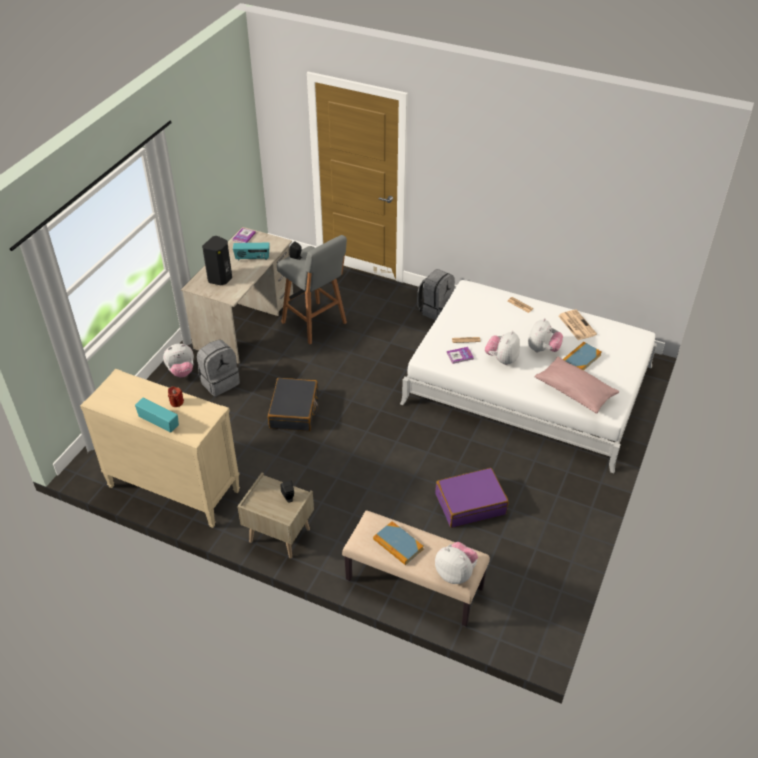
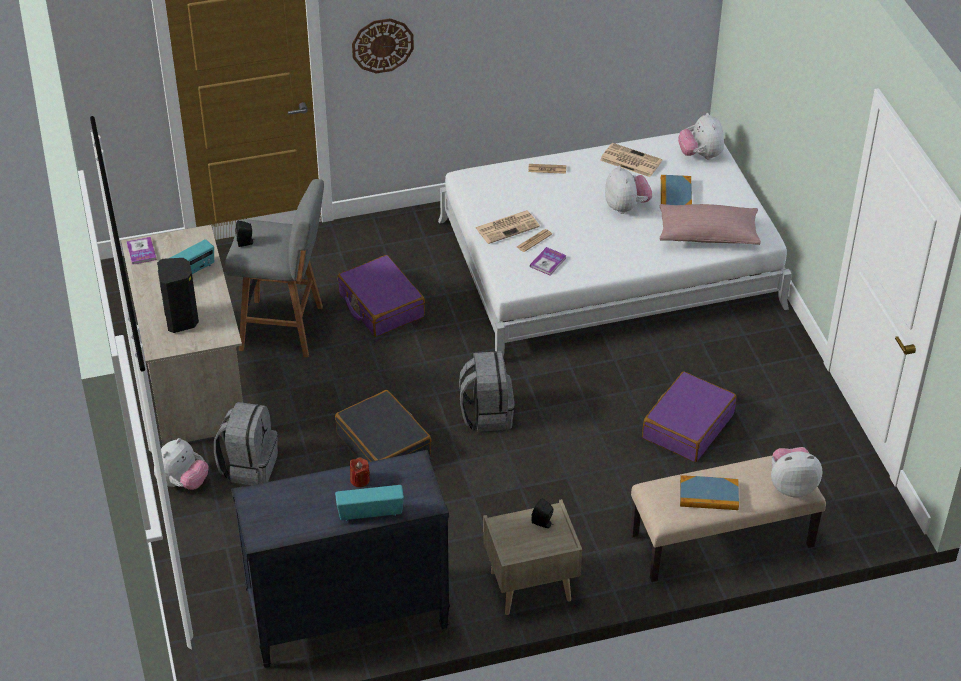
camera: 40 degrees left, 0 degrees up
(173, 489) = (347, 618): beige dresser -> black dresser
(376, 338) = (381, 305): none -> purple suitcase
(436, 310) = (411, 233): grey backpack -> grey backpack (486, 414)
(444, 177) = (382, 45): none -> wall clock
(460, 325) = (507, 227): none -> newspaper
(502, 359) = (595, 241): plush toy -> plush toy (700, 155)

